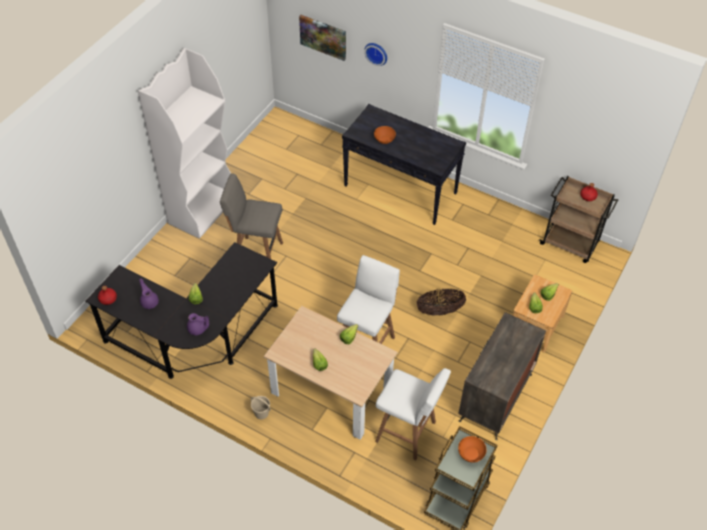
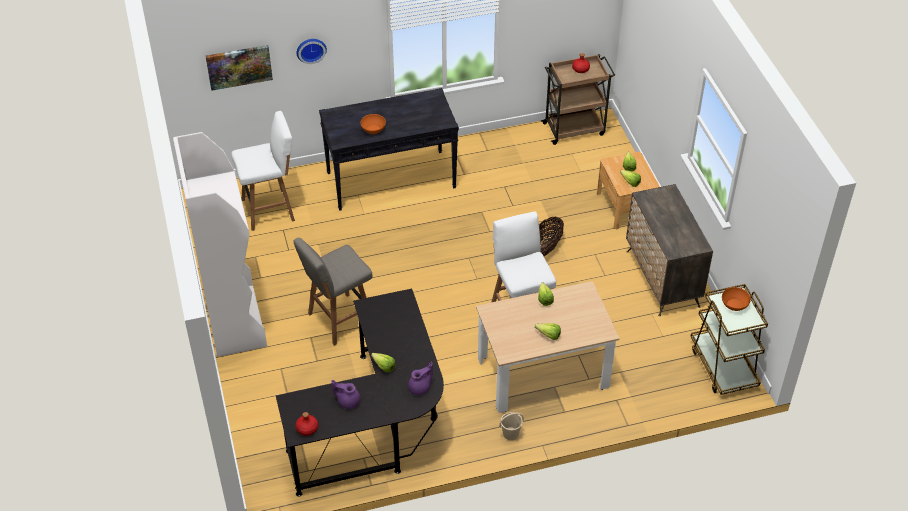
camera: 45 degrees left, 5 degrees down
(407, 432) = (635, 354): white stool -> white stool (270, 209)

